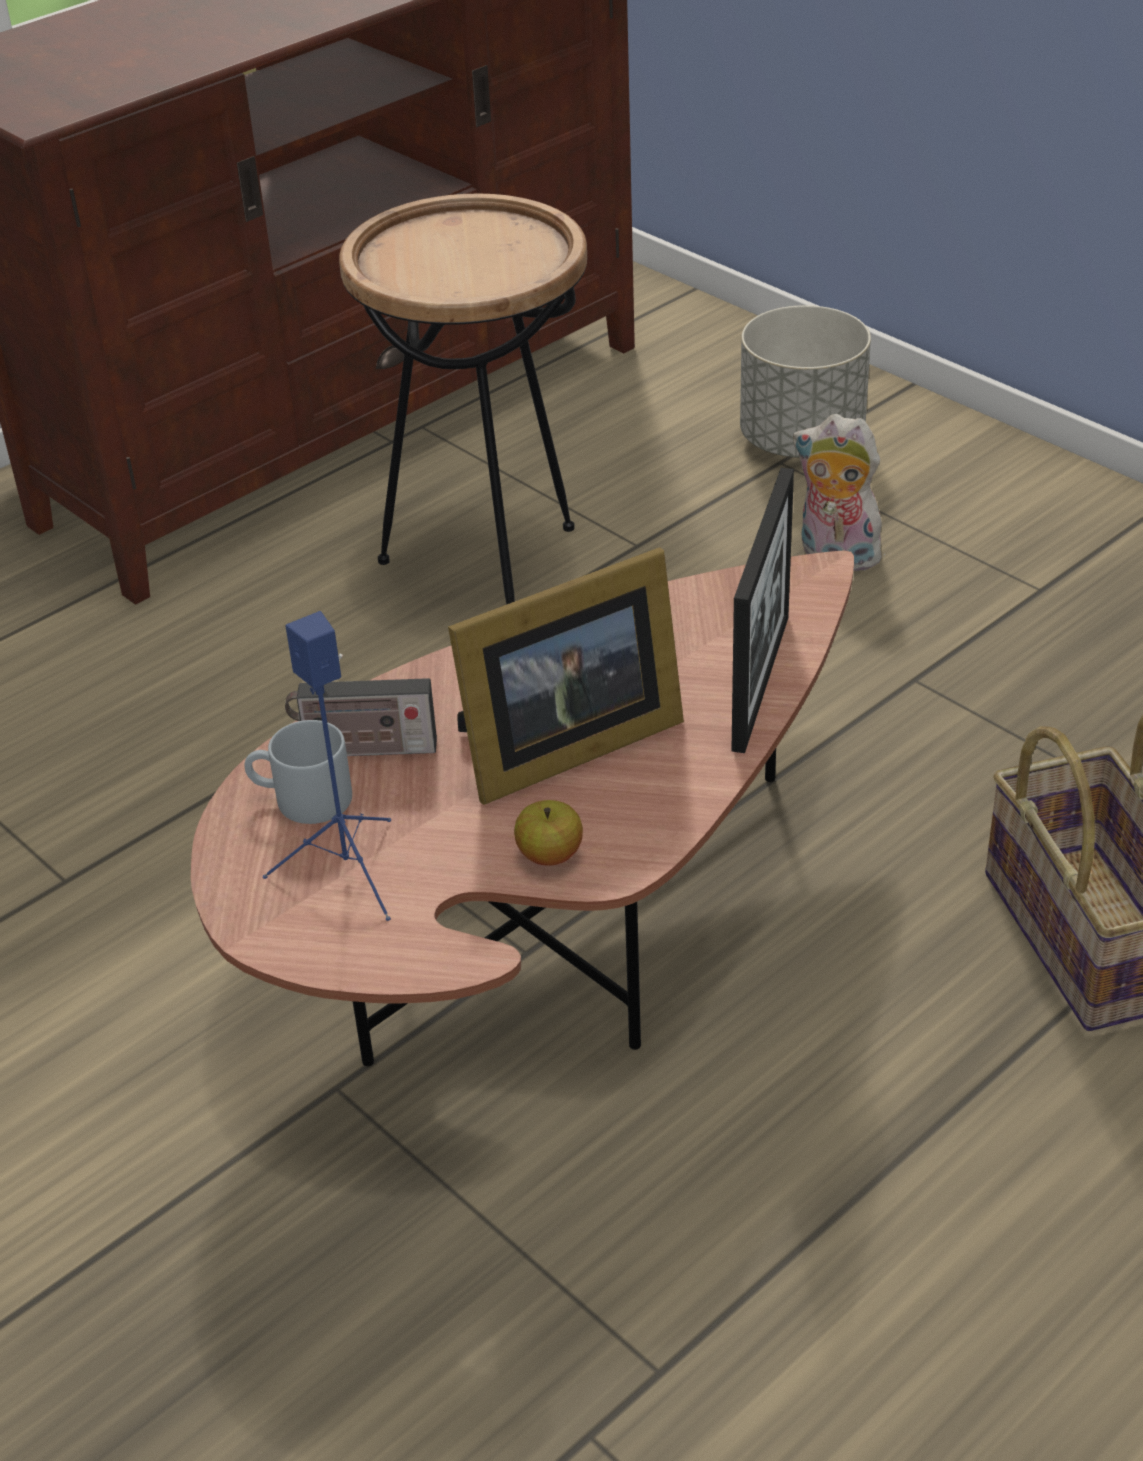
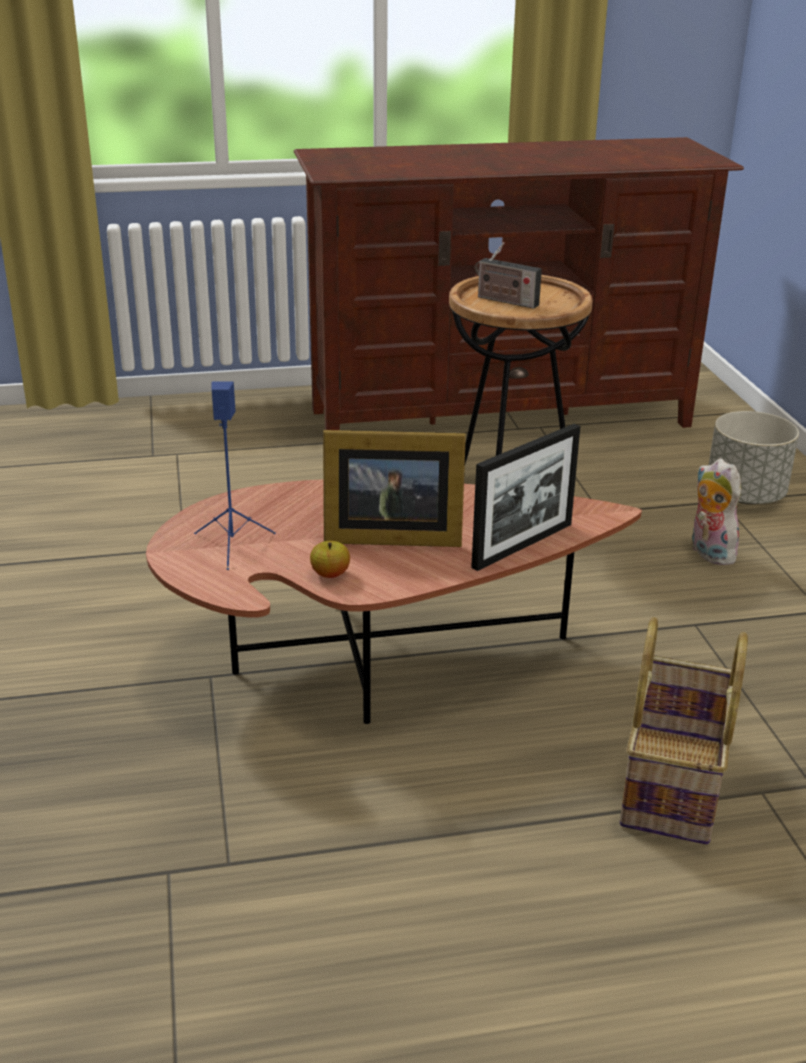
camera: 30 degrees right, 10 degrees down
(301, 800) = (246, 511): grey mug -> none
(364, 749) = (296, 503): radio -> radio (504, 301)

